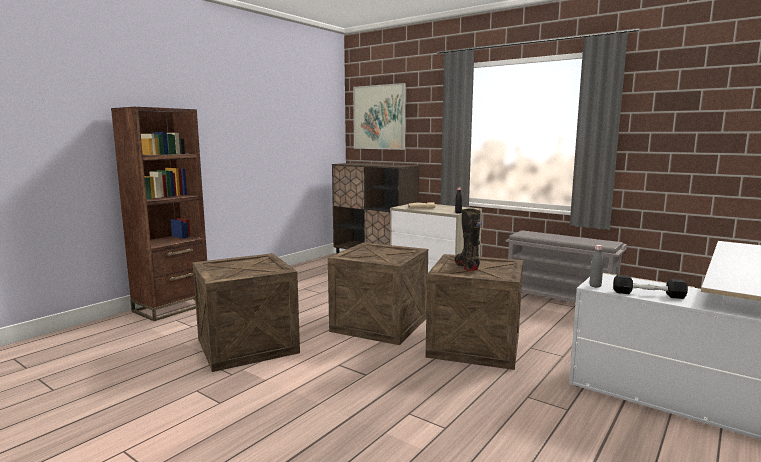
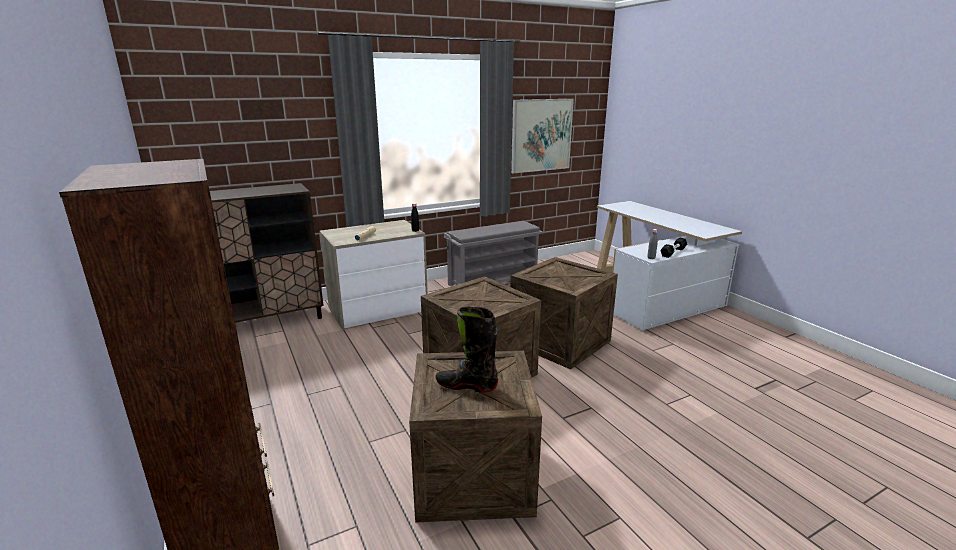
camera: 65 degrees left, 10 degrees up
(379, 117) = (214, 120): picture -> picture (541, 135)
(466, 266) = (560, 277): black boot -> black boot (466, 385)

